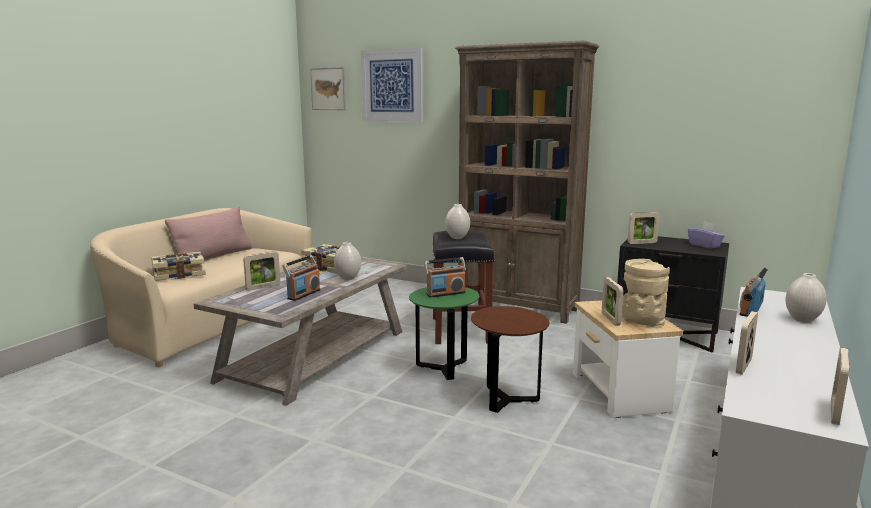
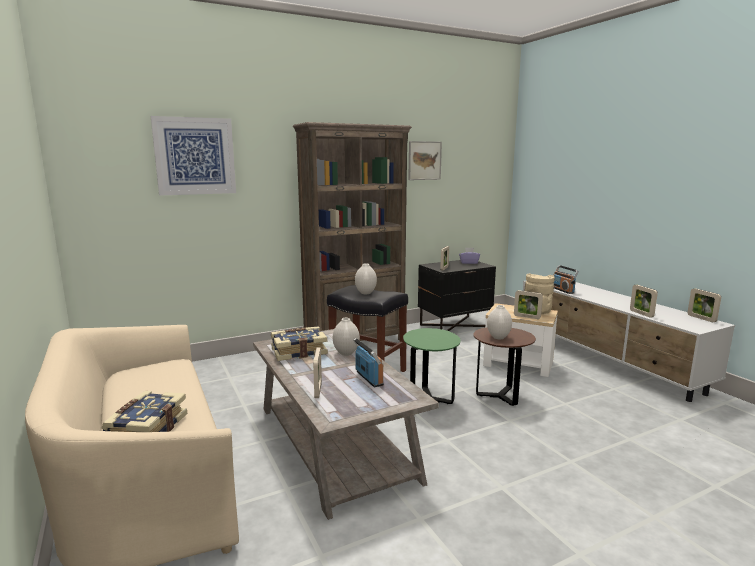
camera: 55 degrees left, 0 degrees up
(214, 257) = (109, 397): pink pillow -> none
(328, 89) = (98, 159): picture -> picture (424, 160)
(445, 293) = (429, 336): radio -> none
(801, 319) = (584, 288): white vase -> white vase (498, 337)

